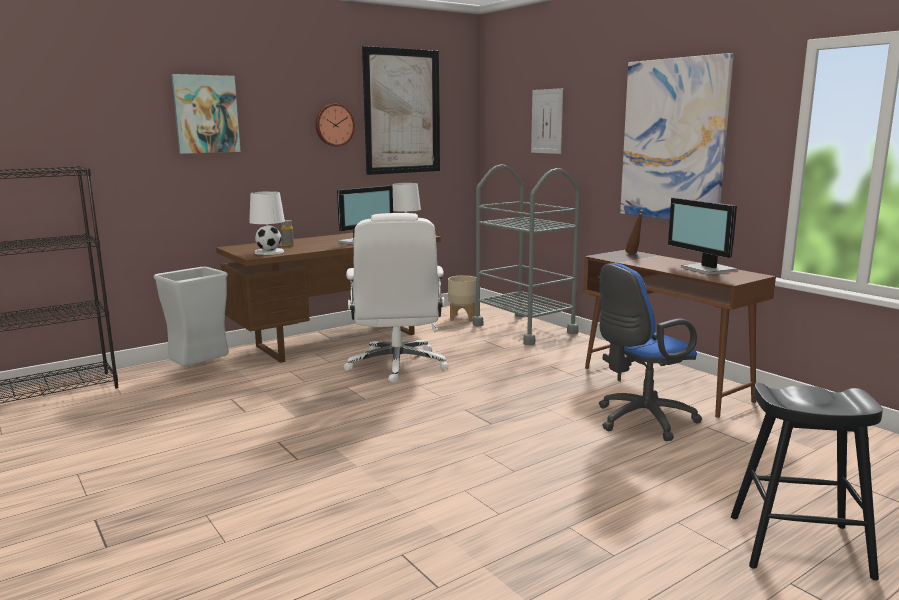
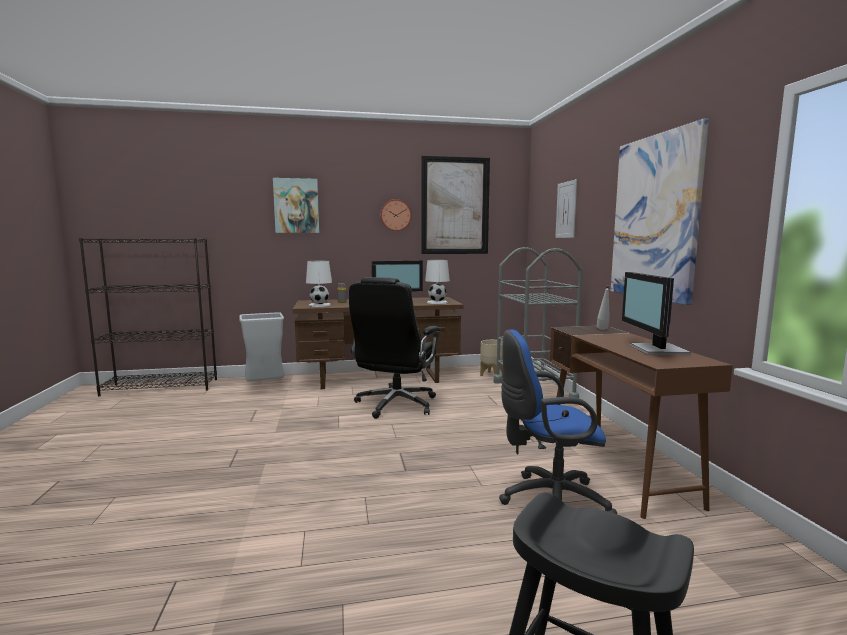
camera: 25 degrees right, 5 degrees down
(397, 365) = (395, 405): white office chair -> black office chair
(634, 254) = (603, 329): brown bottle -> white bottle

